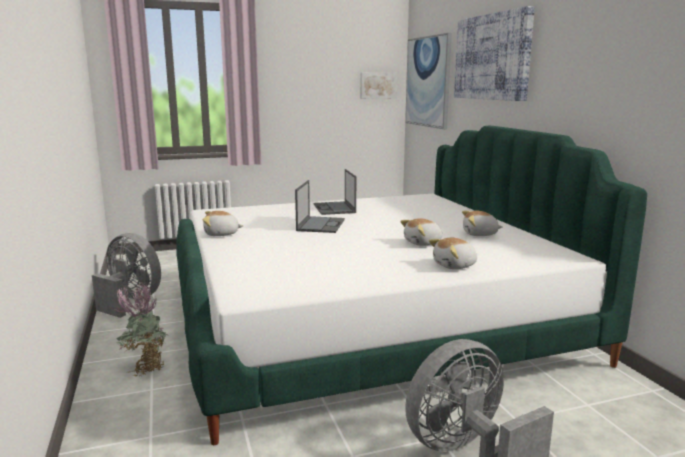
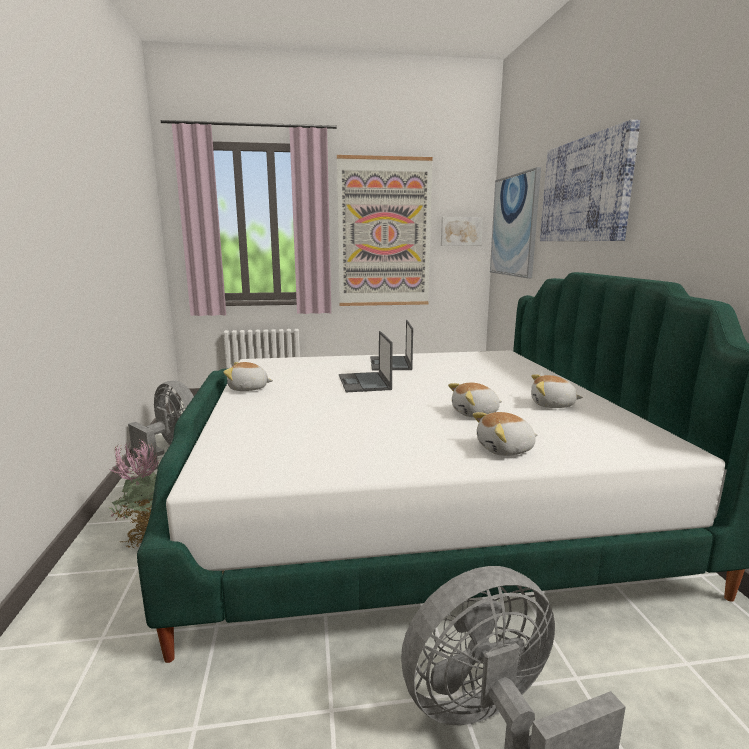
camera: 10 degrees right, 0 degrees up
(308, 87) = (384, 233): none -> picture
(321, 225) = (364, 382): laptop -> laptop turned 150 degrees clockwise

